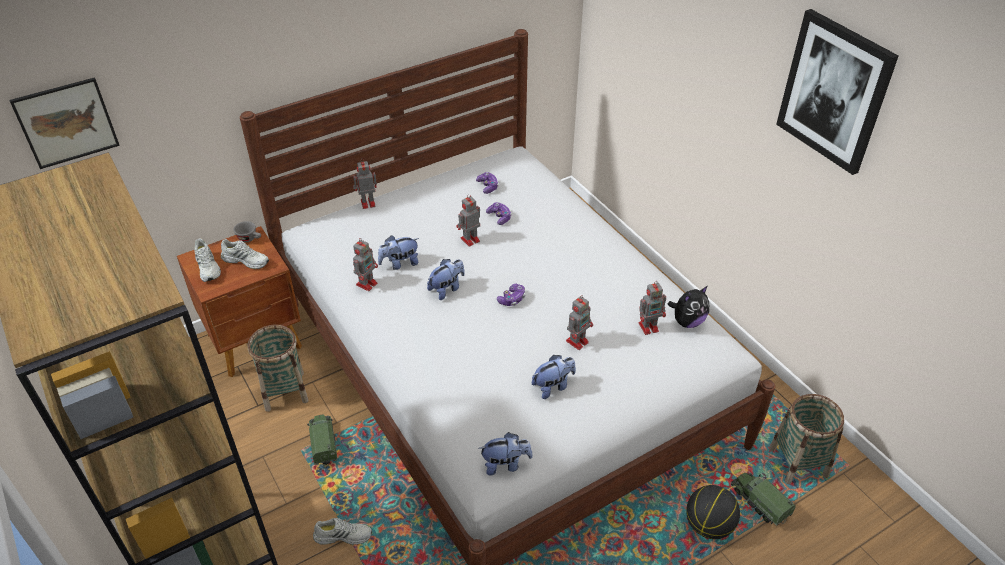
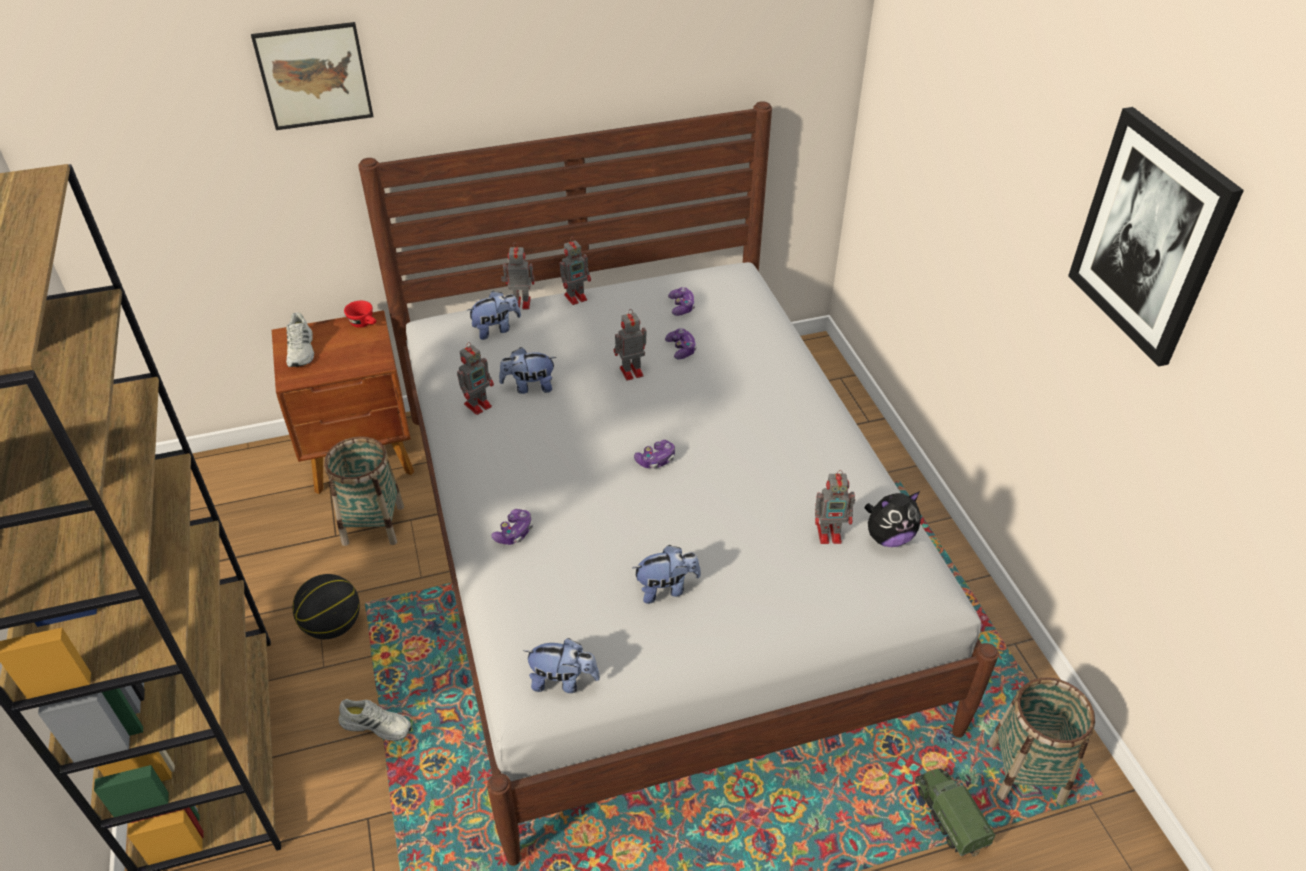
camera: 15 degrees right, 0 degrees up
(66, 122) = (136, 138): picture -> picture (314, 76)
(246, 260) = (349, 349): white shoe -> none
(250, 239) = (364, 324): grey cup -> red cup
(323, 444) = (395, 601): toy truck -> none
(431, 370) = (514, 533): none -> game controller
(447, 289) = (576, 430): plush toy -> plush toy (496, 329)
(578, 341) = (723, 533): toy robot -> toy robot (576, 297)
(709, 525) = (864, 831): basketball -> basketball (333, 625)

